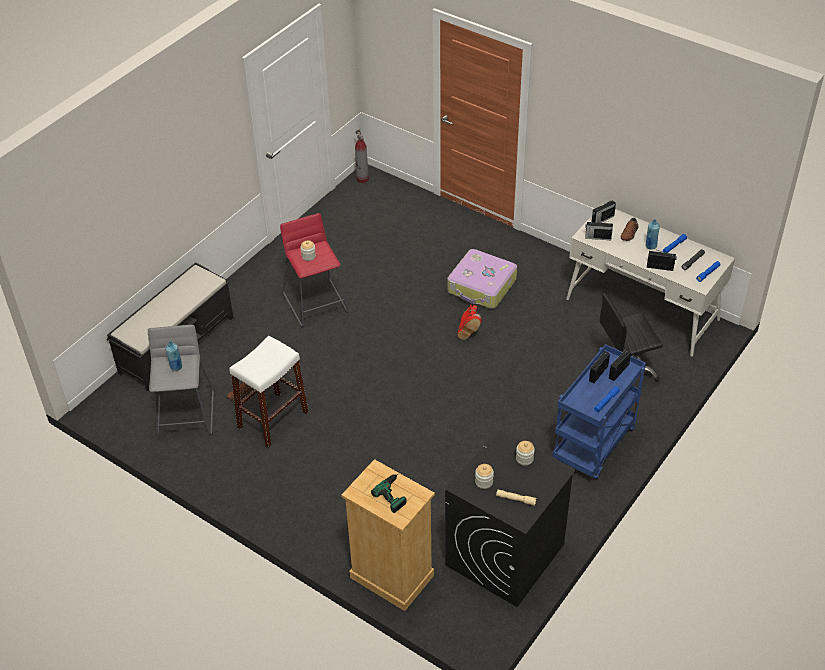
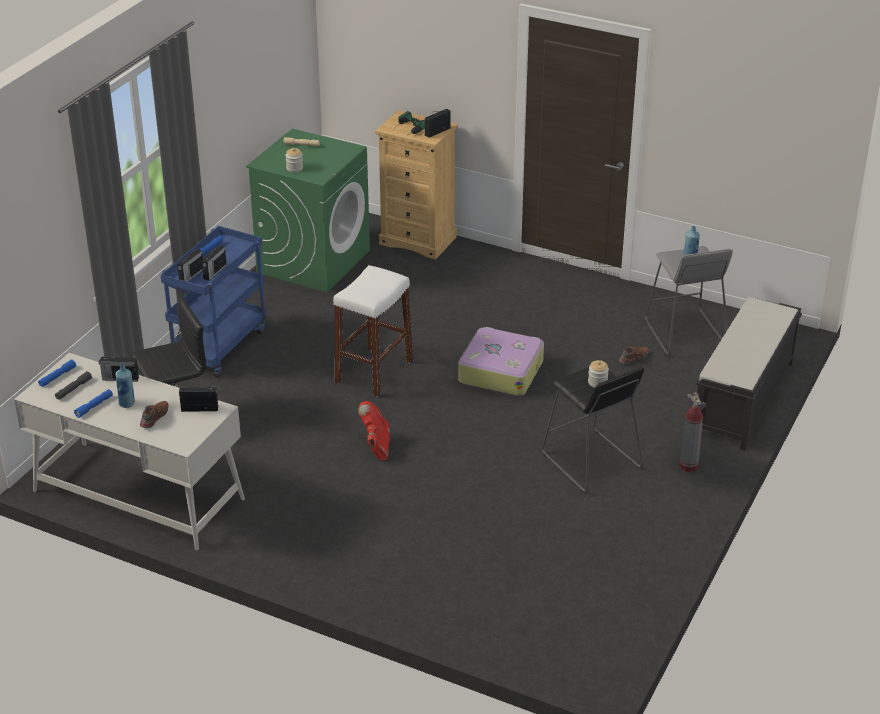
camera: 170 degrees right, 10 degrees down
(272, 419) = (585, 339): white stool -> white stool (374, 372)
(316, 303) = (591, 461): red stool -> black stool
(362, 179) = (600, 667): fire extinguisher -> fire extinguisher (688, 466)
(482, 286) = (365, 504): suitcase -> suitcase (500, 371)
(484, 482) = (331, 152): jar -> none
(505, 555) = (313, 261): black washing machine -> green washing machine
(602, 219) = (191, 434): radio -> radio (438, 131)

